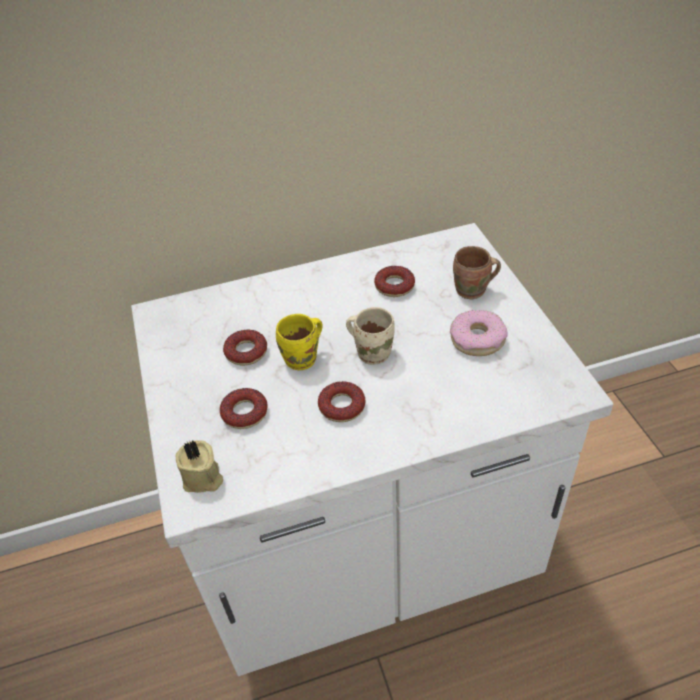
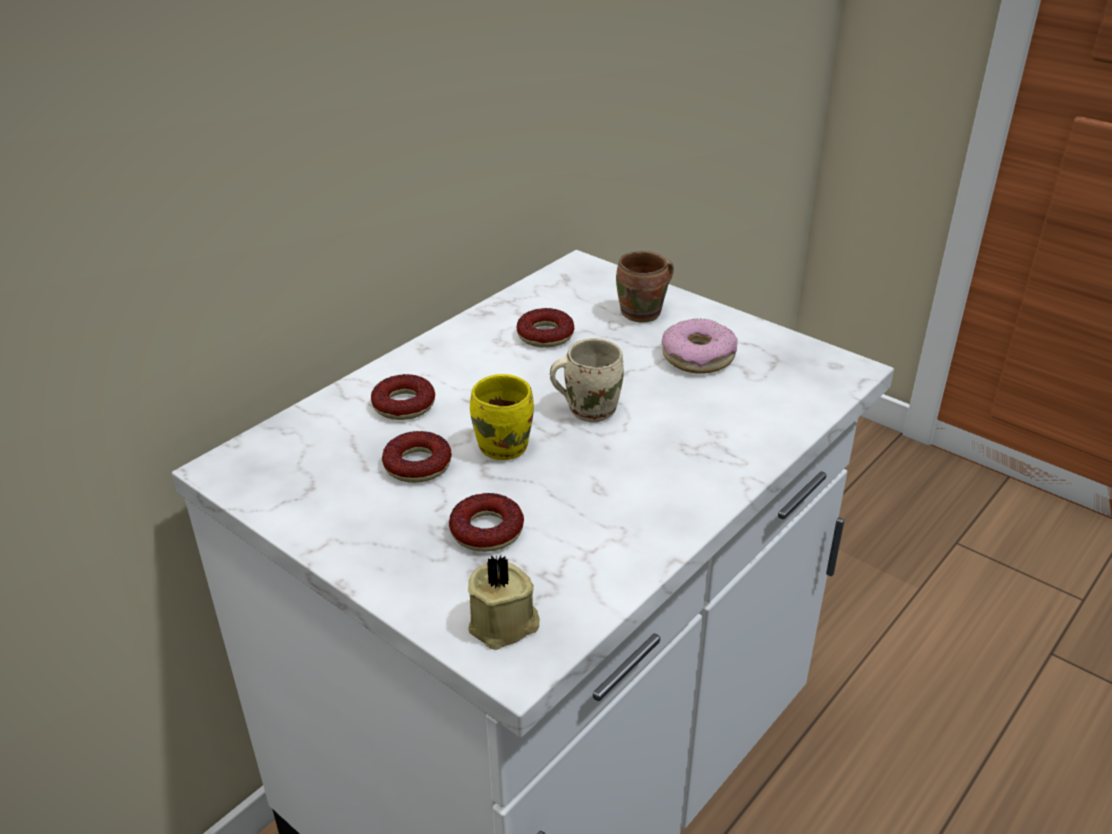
camera: 35 degrees left, 10 degrees down
(342, 406) = (608, 475): donut -> donut (404, 405)

